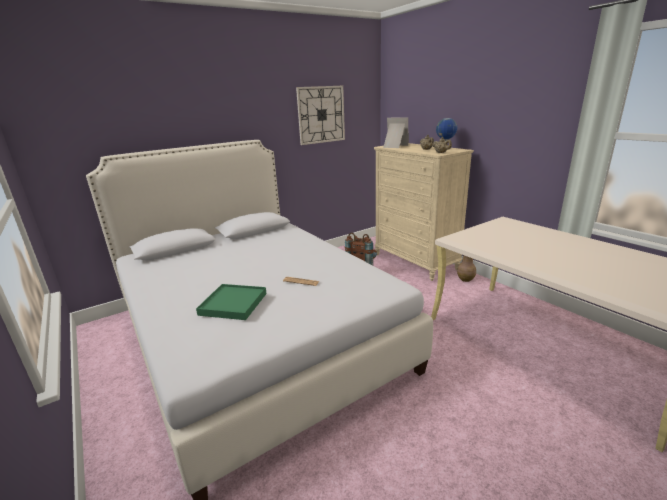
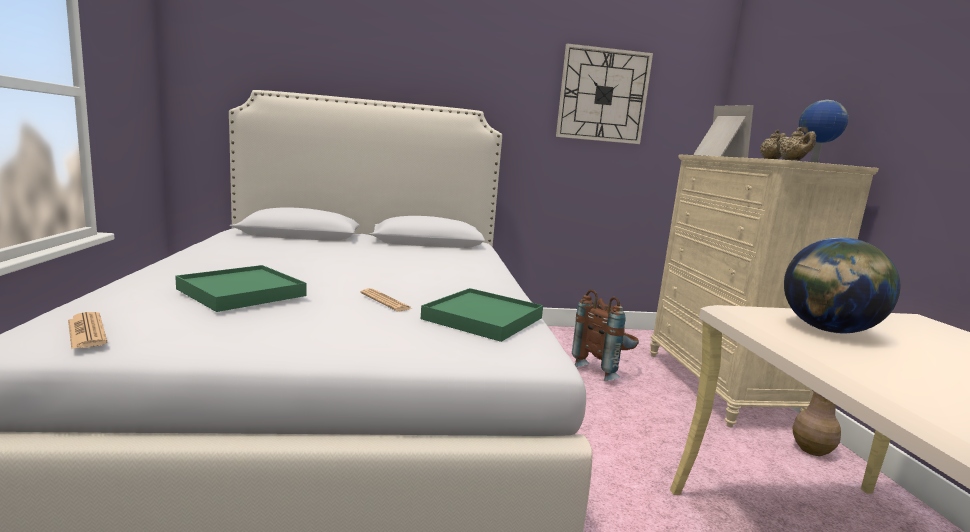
camera: 25 degrees right, 10 degrees down
(209, 355) = (86, 331): none -> newspaper
(354, 275) = (483, 318): none -> green tray
(487, 238) = (828, 330): none -> globe

